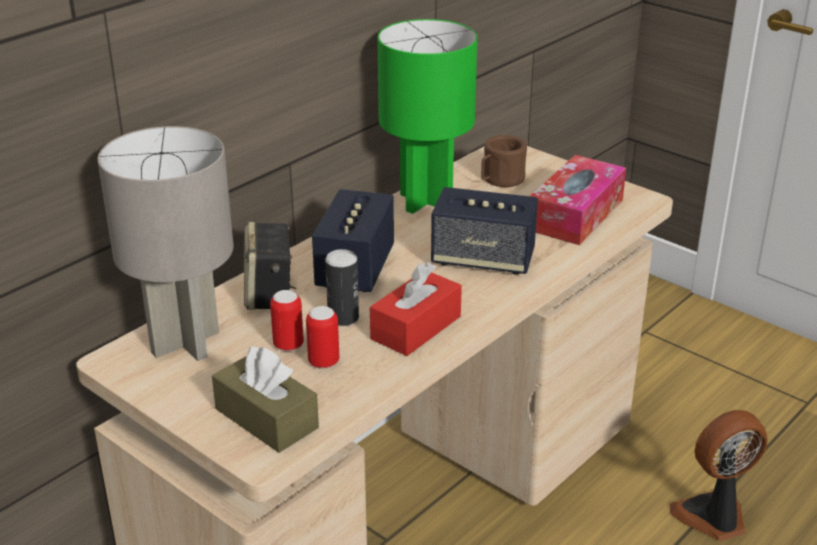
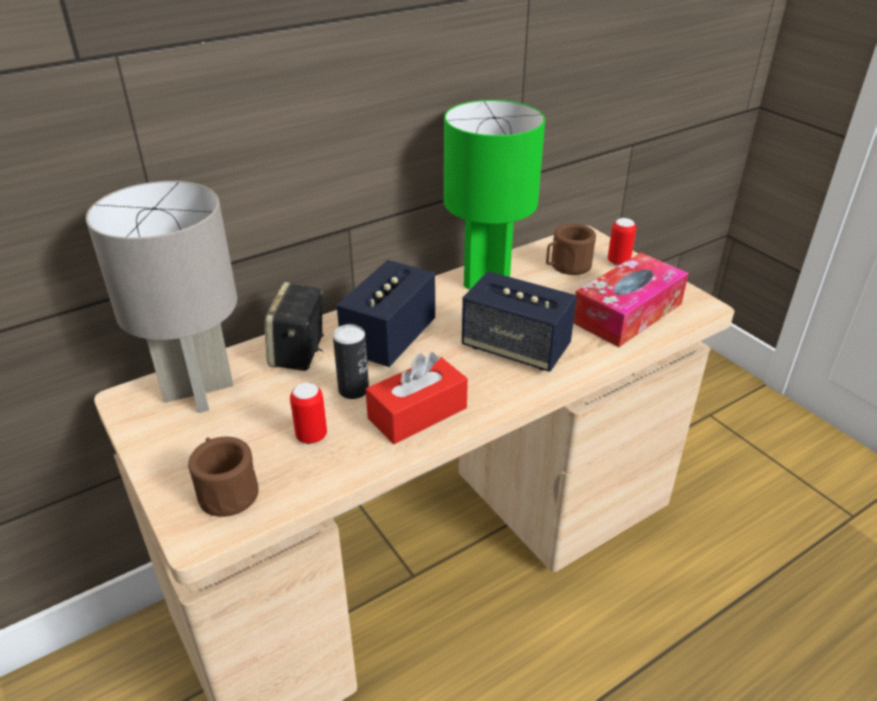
camera: 15 degrees right, 5 degrees up
(266, 418) = (226, 490): brown tissue box -> brown mug
(288, 345) = (288, 411): can -> can (618, 262)
(714, 518) = (726, 621): fan -> none

